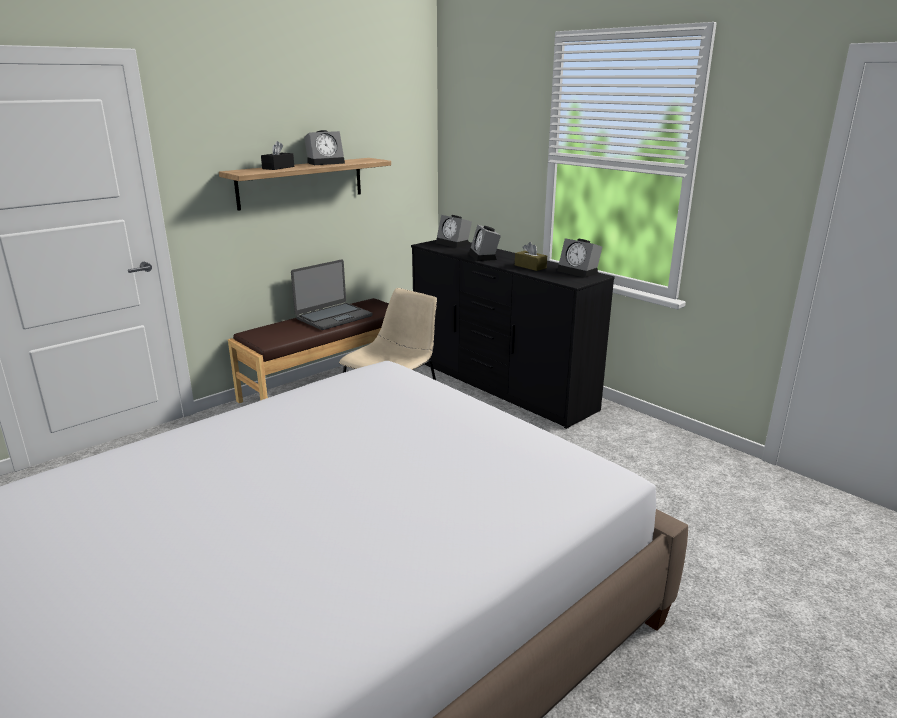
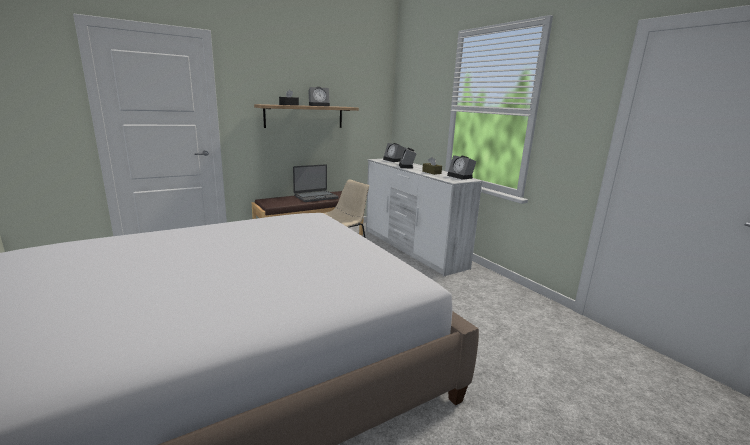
camera: 10 degrees right, 5 degrees down
(499, 385) = (412, 248): black dresser -> white dresser

